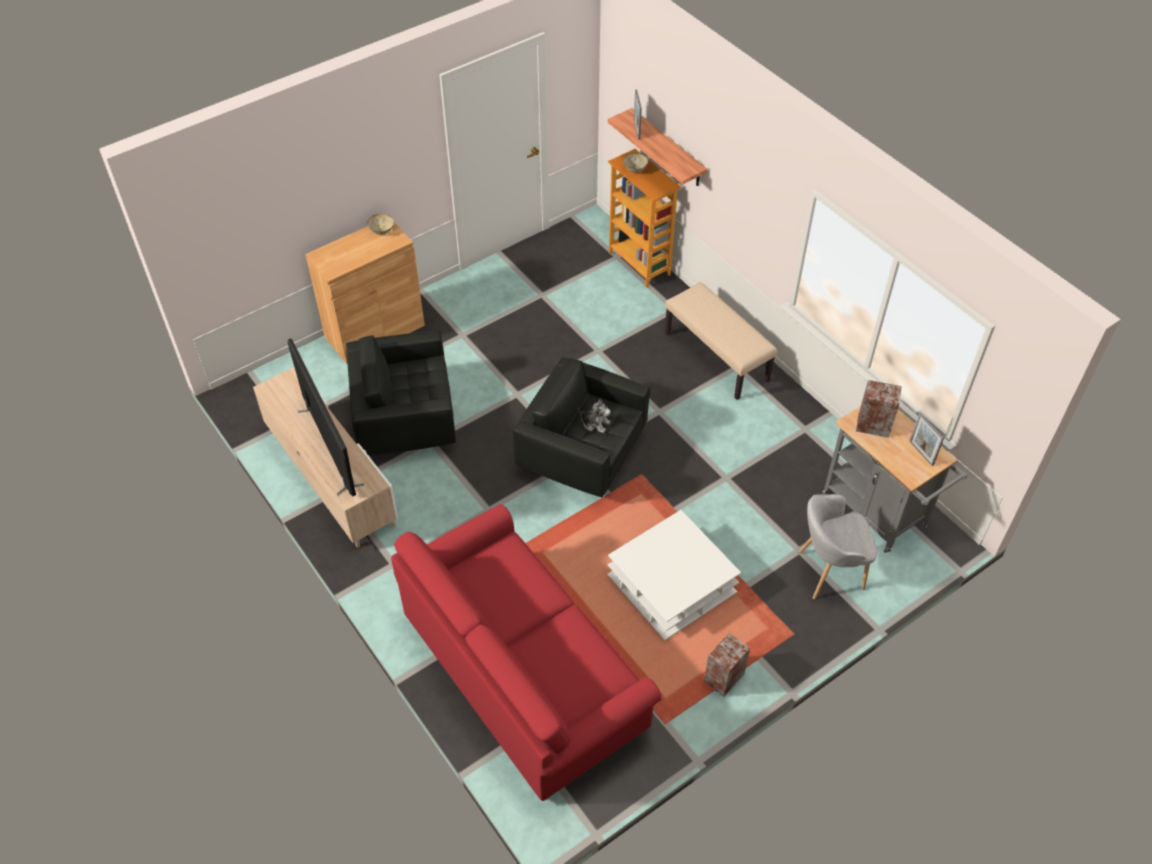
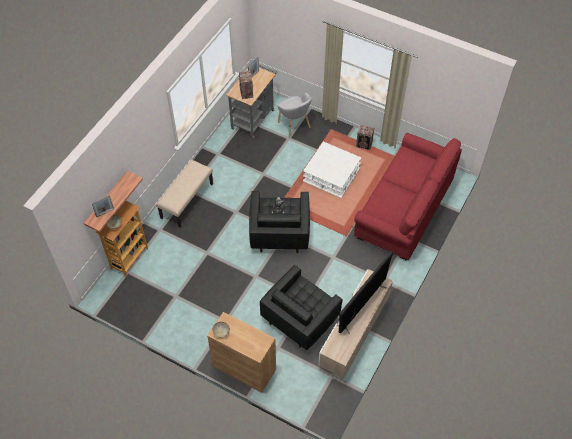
camera: 115 degrees left, 5 degrees up
(405, 421) = (300, 318): black armchair -> black armchair turned 75 degrees clockwise

